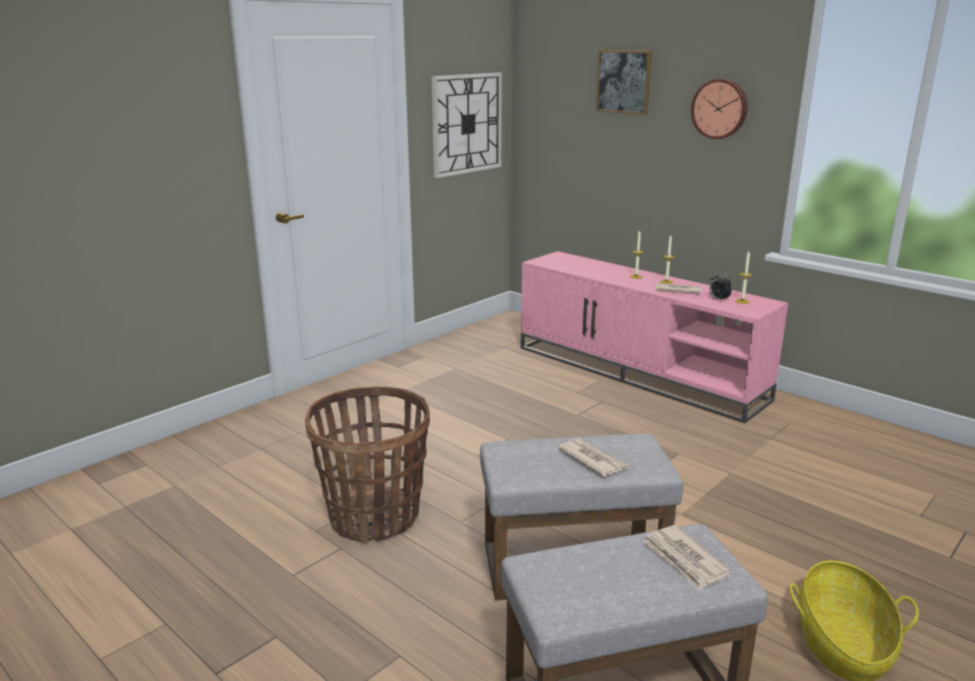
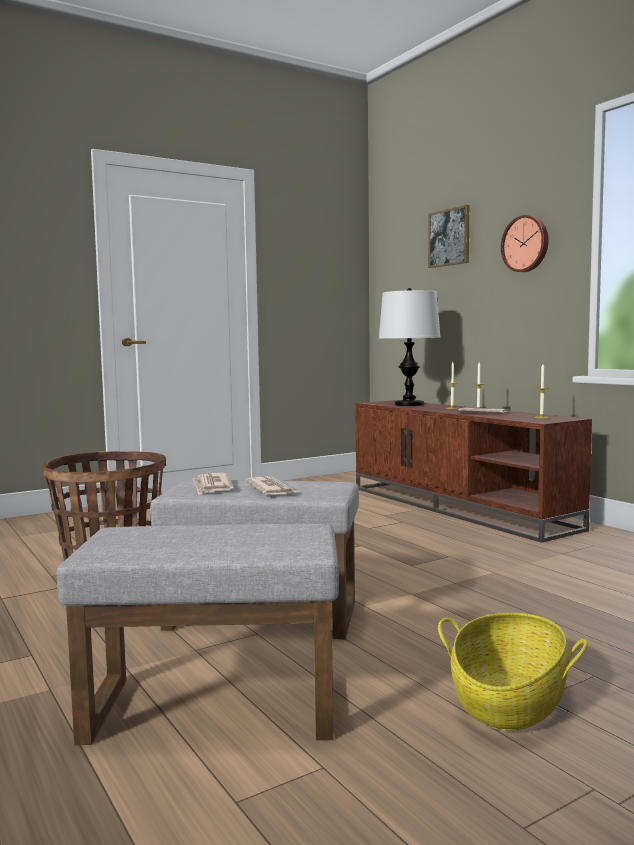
camera: 15 degrees right, 15 degrees down
(466, 124) = (319, 288): wall clock -> none
(583, 266) = (409, 404): none -> table lamp
(639, 372) = (459, 507): pink tv stand -> brown tv stand
(684, 560) = (274, 537): newspaper -> newspaper (212, 486)
(718, 300) = (517, 416): alarm clock -> none

